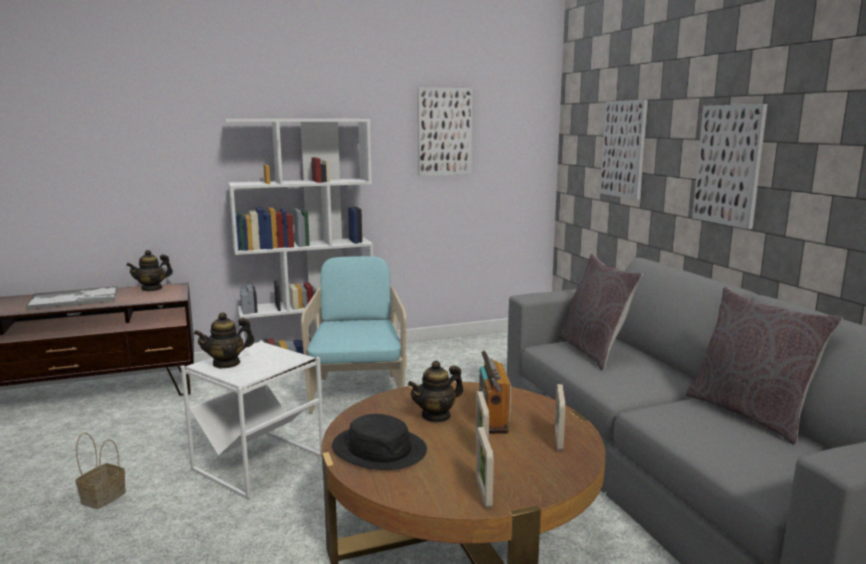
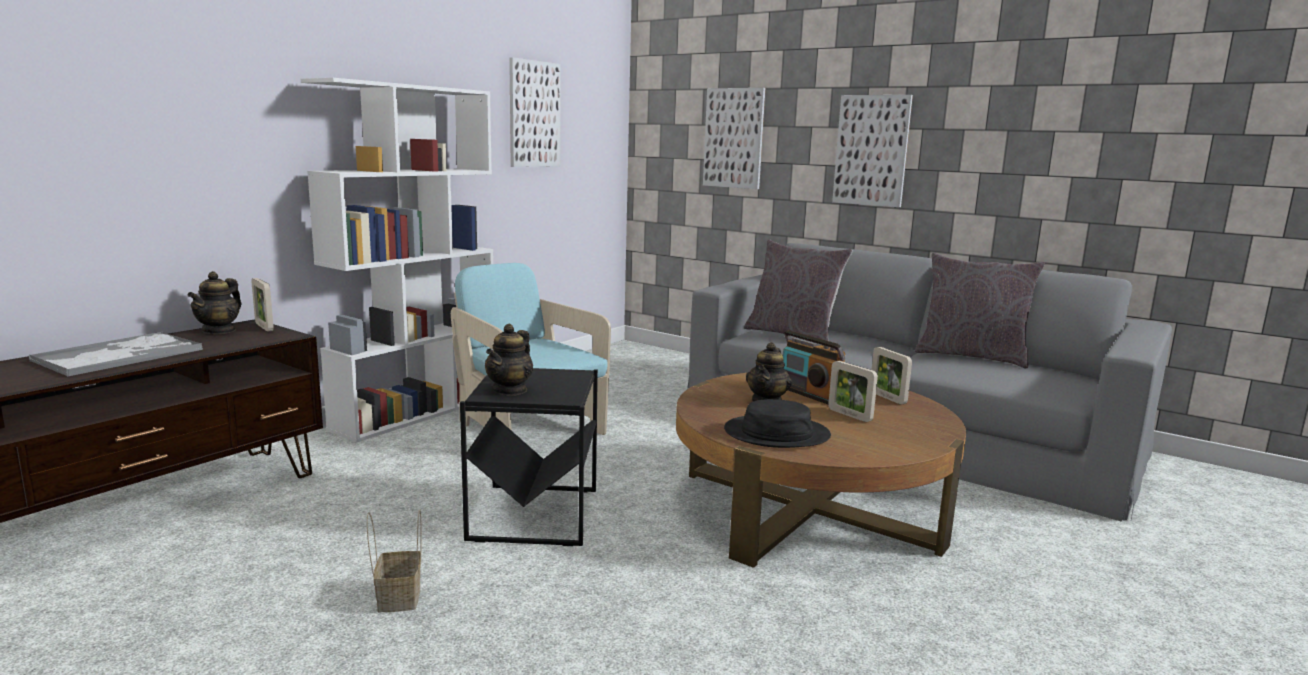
camera: 35 degrees left, 0 degrees up
(260, 463) = (536, 514): white side table -> black side table
(483, 493) = (911, 441): picture frame -> picture frame (264, 327)

